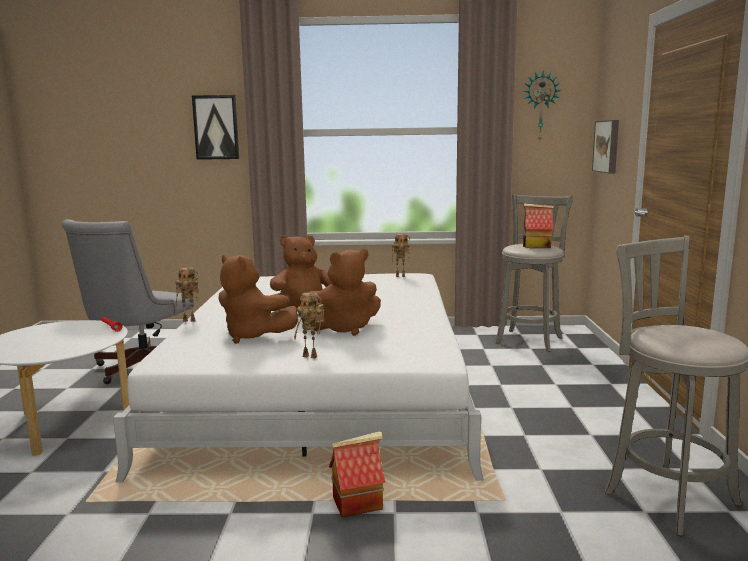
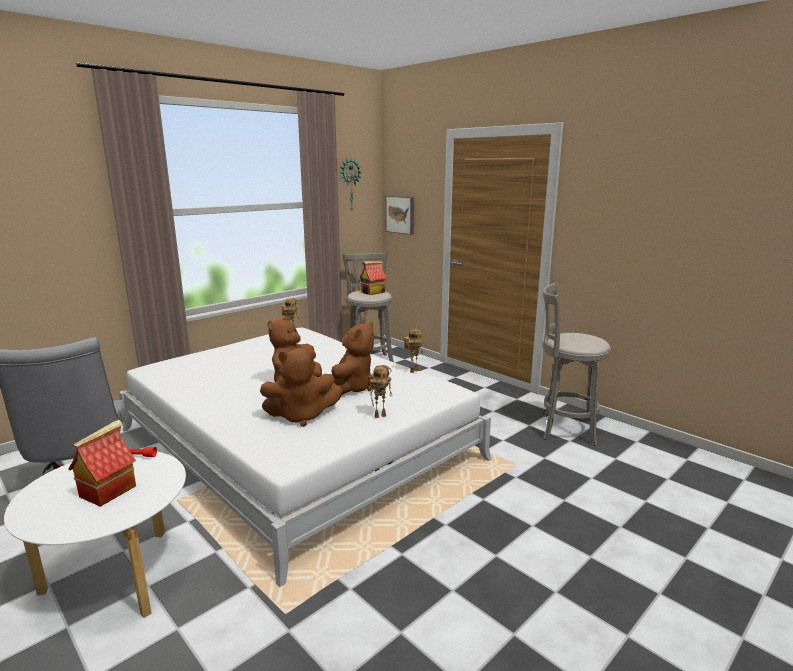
camera: 45 degrees left, 5 degrees up
(190, 320) = (207, 422): toy robot -> toy robot (413, 370)
(216, 127) = (67, 211): picture -> none
(358, 502) = (457, 504): toy house -> toy house (108, 490)

